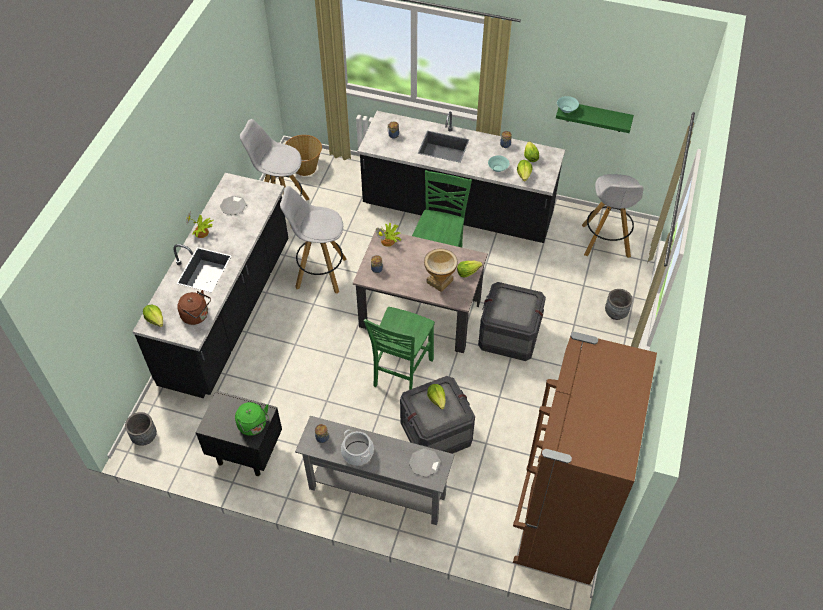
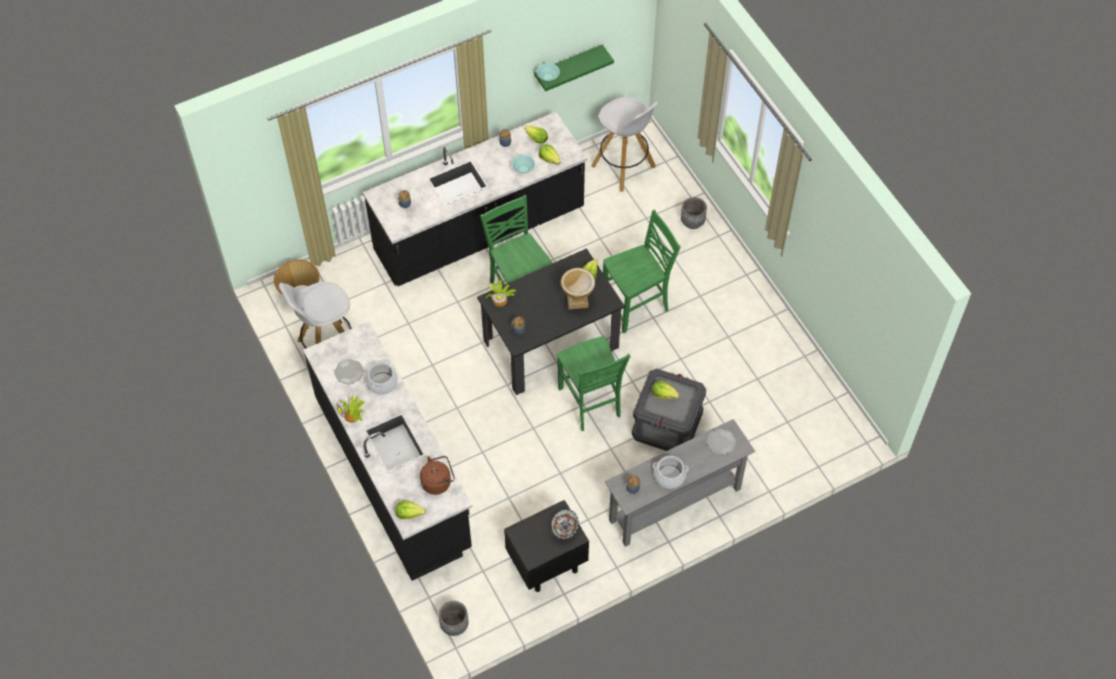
camera: 45 degrees left, 5 degrees up
(243, 228) = (382, 383): none -> cooking pot
(253, 426) = (565, 528): green kettle -> bowl
(320, 273) = (430, 378): white stool -> none
(420, 314) = (551, 344): beige dining table -> black dining table
(509, 336) = (636, 305): crate -> green chair
(560, 518) = (813, 409): brown fridge -> none

